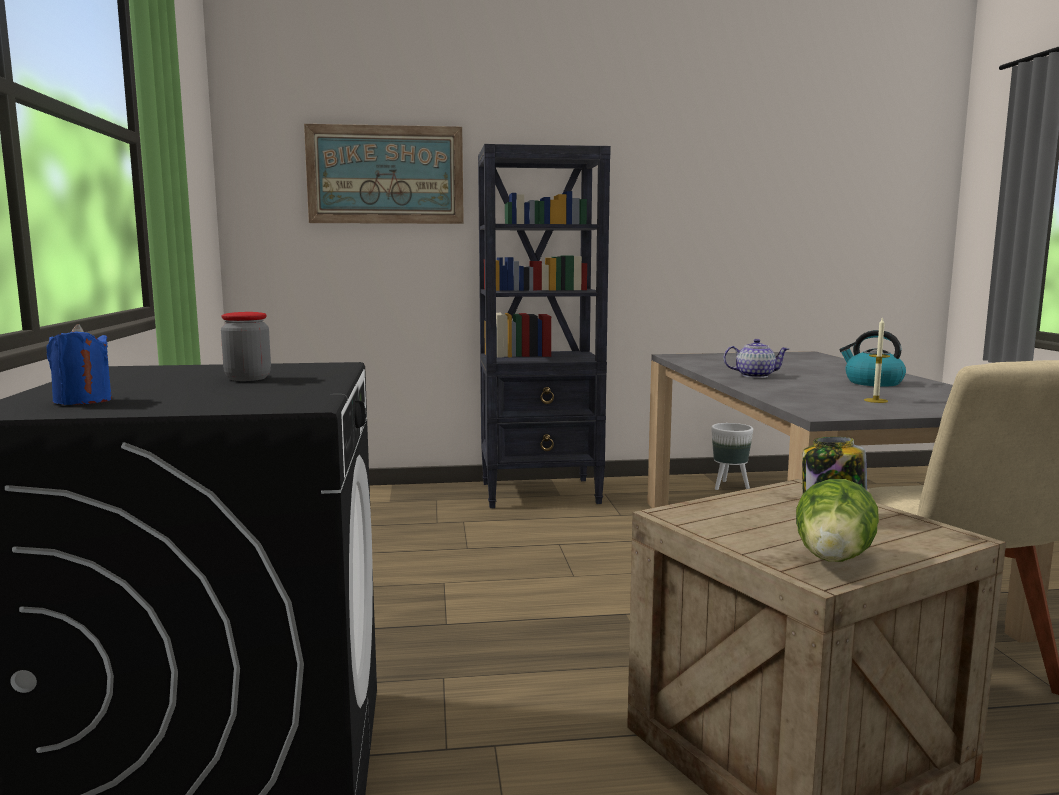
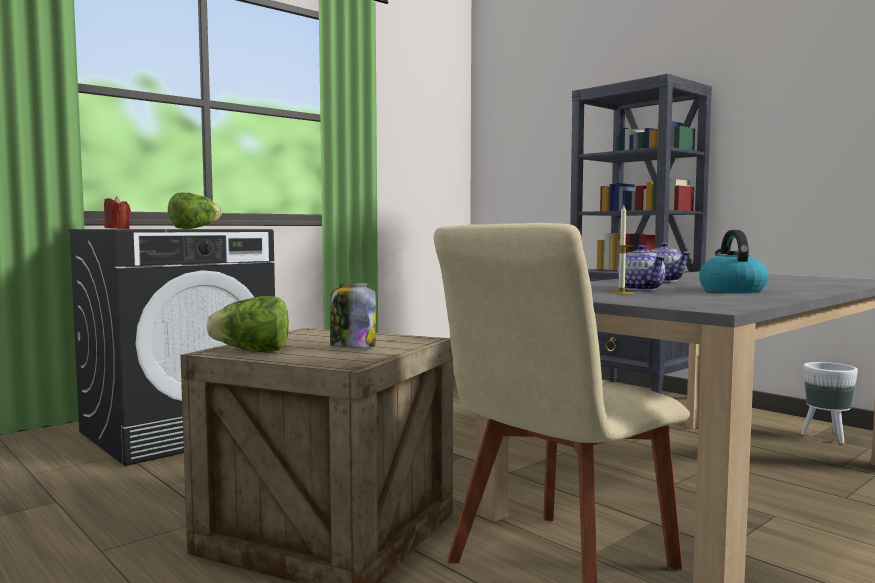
camera: 55 degrees right, 5 degrees down
(83, 401) = (117, 228): blue candle -> red candle
(248, 378) = (194, 228): jar -> lettuce
(385, 175) = (559, 126): picture -> none
(839, 392) = (640, 289): none -> teapot

